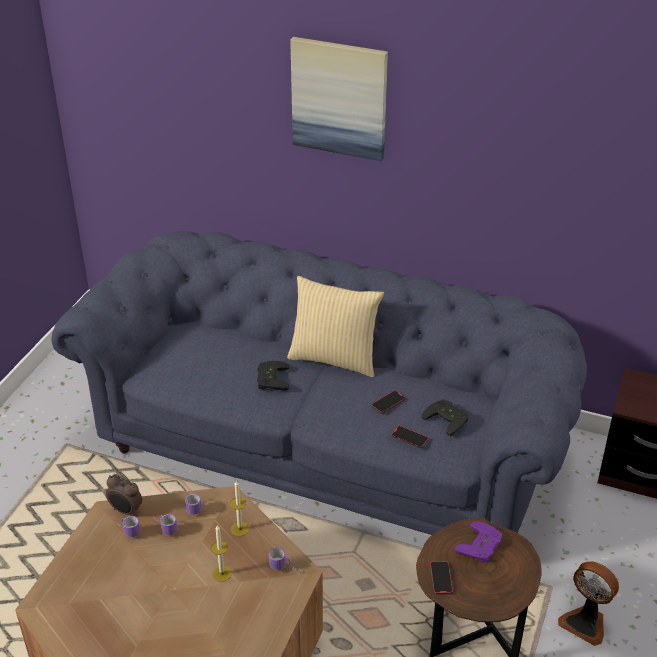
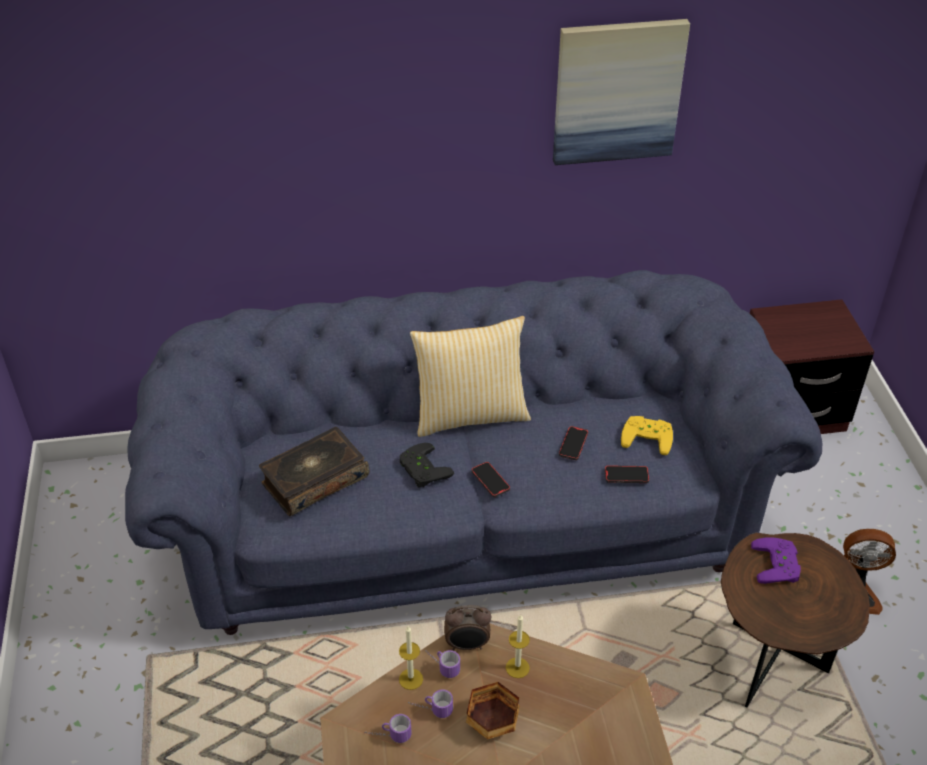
camera: 30 degrees left, 5 degrees up
(126, 511) = (367, 711): alarm clock -> alarm clock (467, 645)
(196, 554) = (494, 723): none -> bowl
(197, 358) = (314, 480): none -> book
(222, 573) = (541, 732): candle -> candle (411, 679)
(287, 569) = (606, 689): mug -> none
(339, 98) = (391, 92): picture -> picture (617, 91)
(441, 579) = (770, 620): phone -> phone (490, 480)
(448, 418) = (648, 436): black game controller -> yellow game controller

